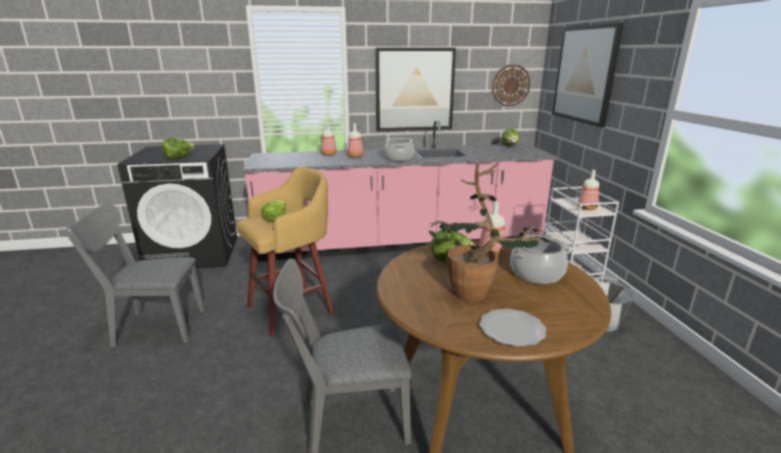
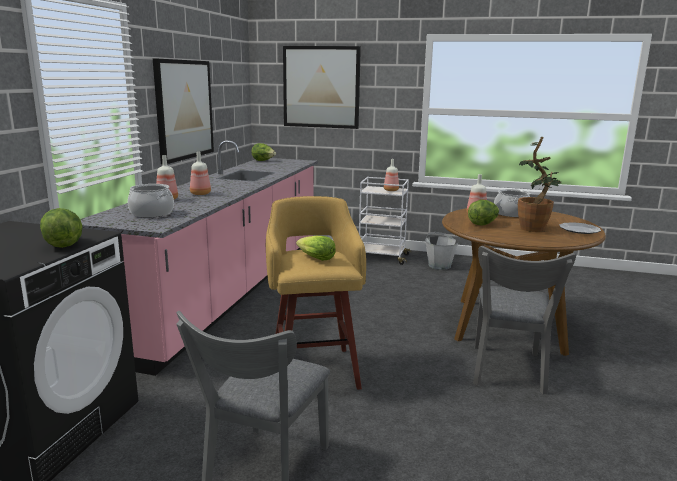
camera: 65 degrees left, 5 degrees down
(398, 158) = (241, 185): cooking pot -> cooking pot (151, 213)
(510, 85) = (237, 101): wall clock -> none

